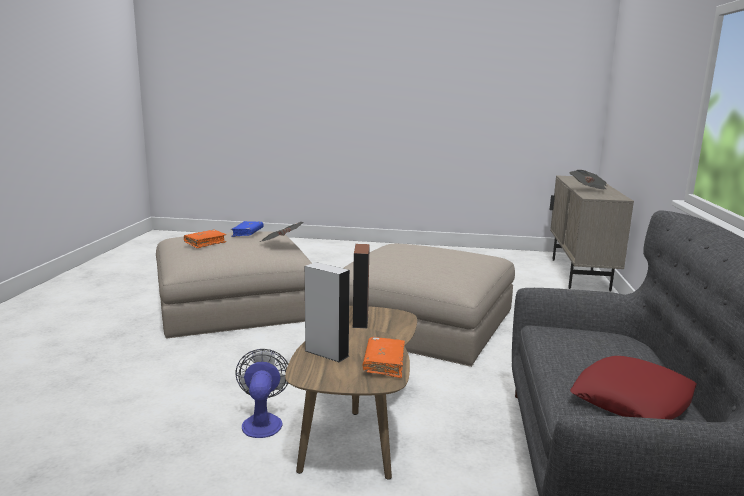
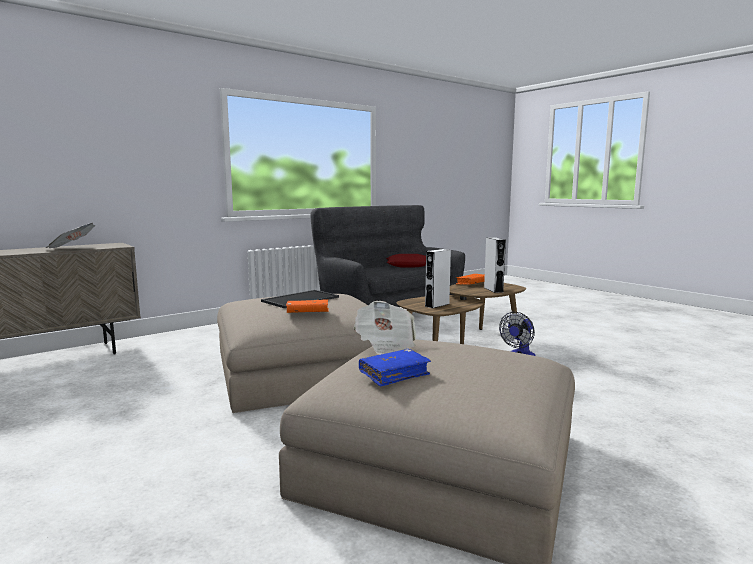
camera: 135 degrees left, 5 degrees down
(205, 243) = (486, 370): orange book -> orange book (307, 313)
(360, 320) = (437, 305): brown speaker -> white speaker
(439, 259) = (300, 299): none -> tray

